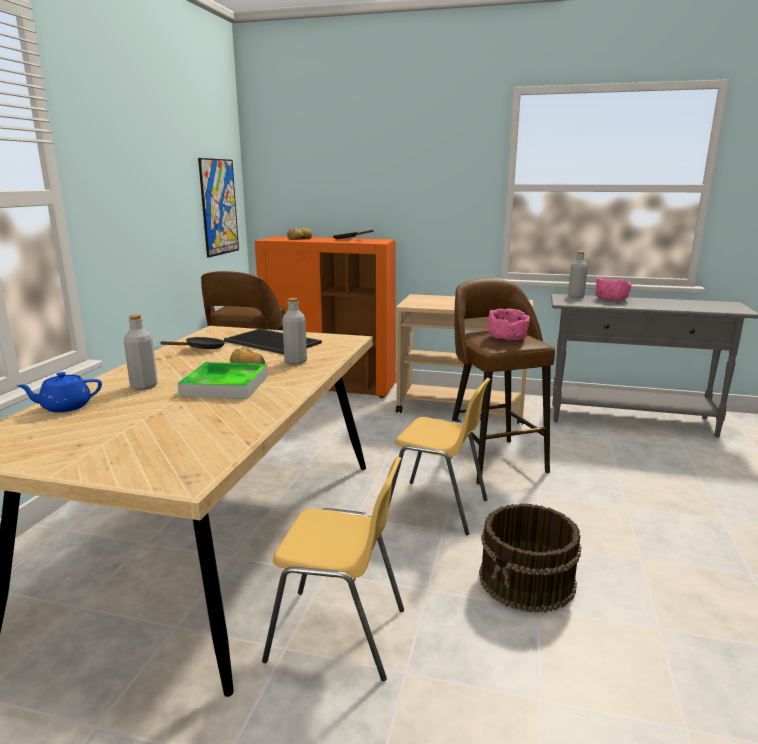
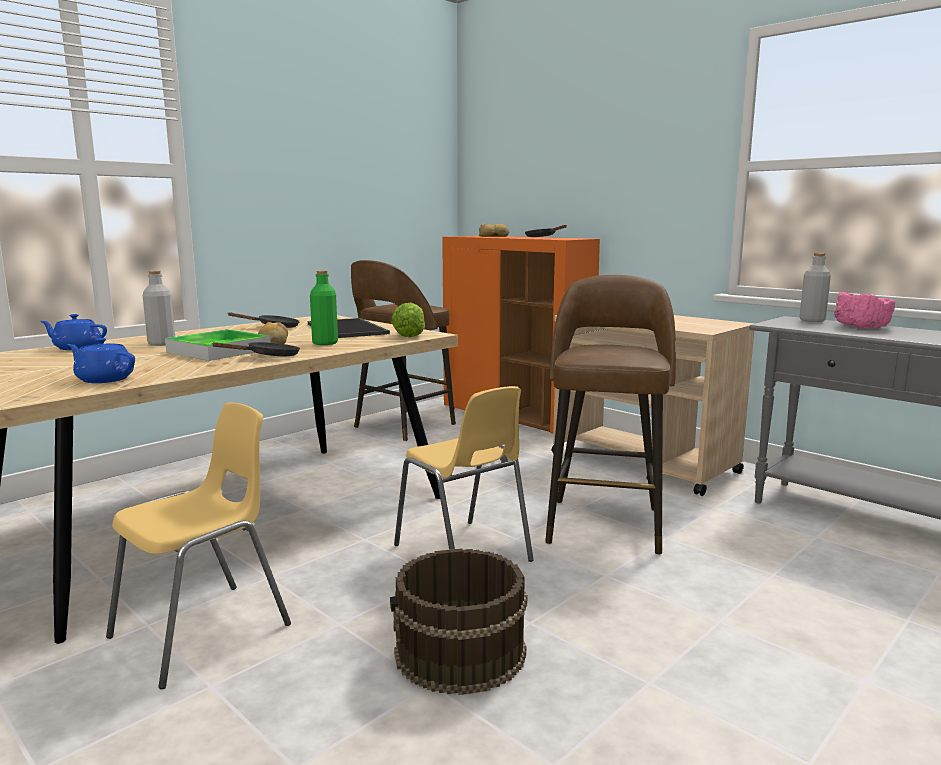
camera: 30 degrees right, 5 degrees down
(208, 440) = (104, 379): none -> blue teapot
(219, 207) = (412, 199): picture -> none
(288, 385) = (268, 357): none -> black frying pan
(295, 361) = (325, 343): grey bottle -> green bottle
(339, 634) = (203, 631): yellow chair -> yellow chair turned 90 degrees counterclockwise
(340, 342) = (409, 335): none -> lettuce
(507, 337) = (615, 351): pink bowl -> none

